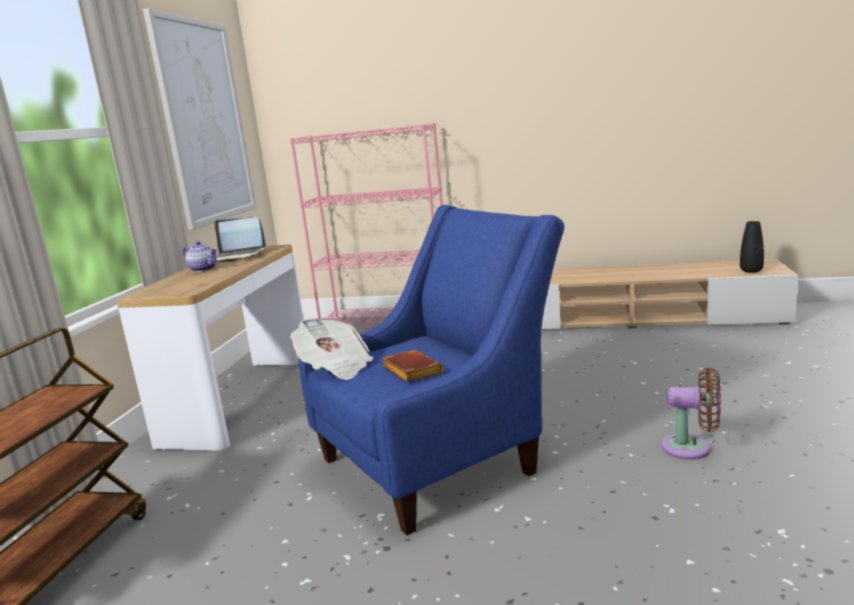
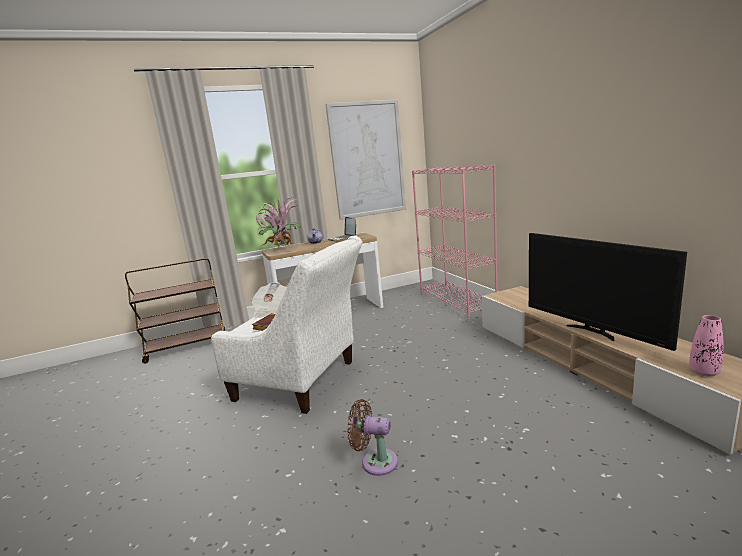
camera: 55 degrees right, 0 degrees up
(175, 287) = (281, 250): none -> potted plant
(440, 460) = (303, 382): blue armchair -> white armchair
(642, 276) = (592, 331): none -> television
(692, 448) = (375, 461): brown fan -> brown fan turned 120 degrees clockwise
(751, 271) = (704, 372): black vase -> pink vase

